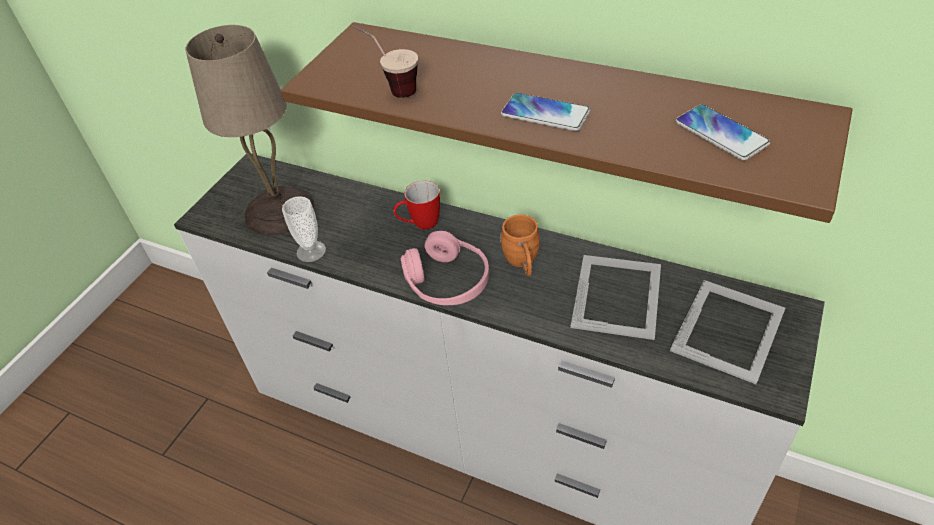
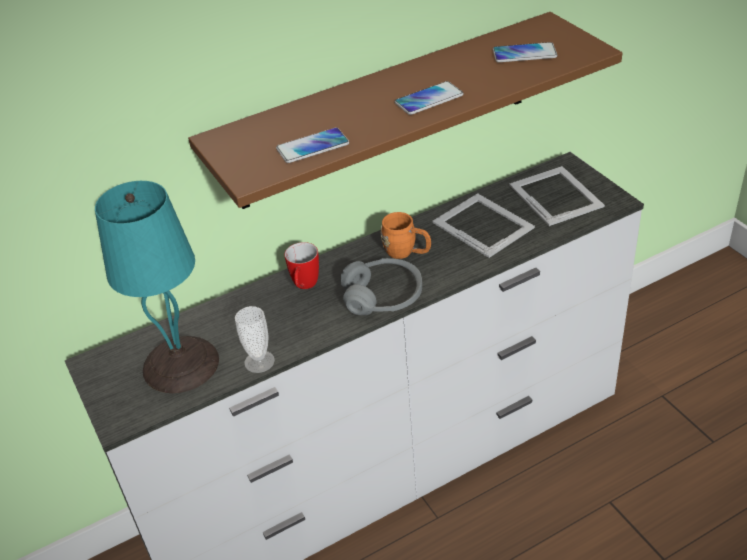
camera: 55 degrees left, 5 degrees down
(280, 211) = (182, 364): beige table lamp -> turquoise table lamp
(391, 88) = (312, 146): cup -> phone
(447, 281) = (383, 297): pink headphones -> grey headphones

